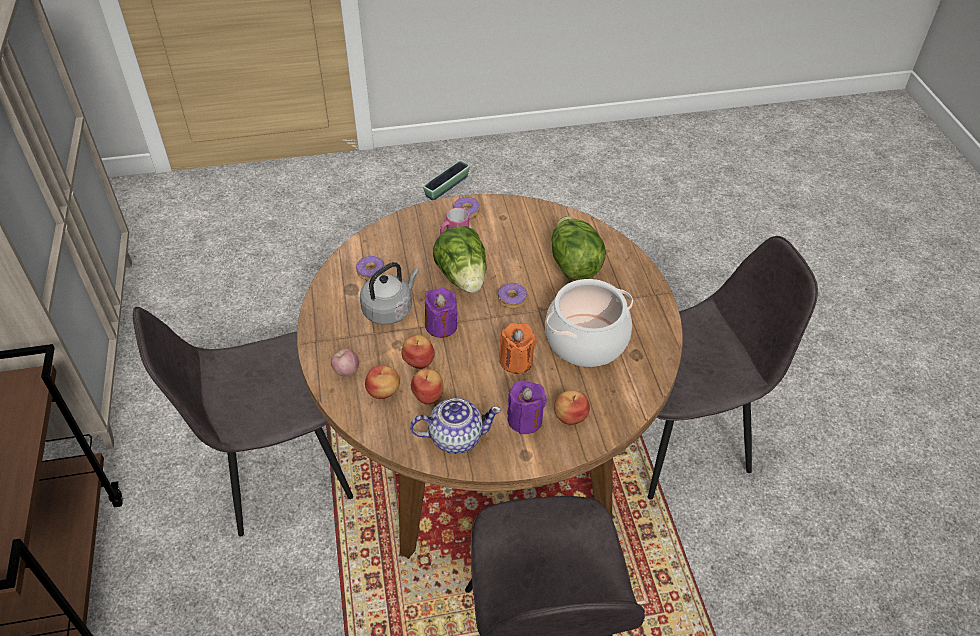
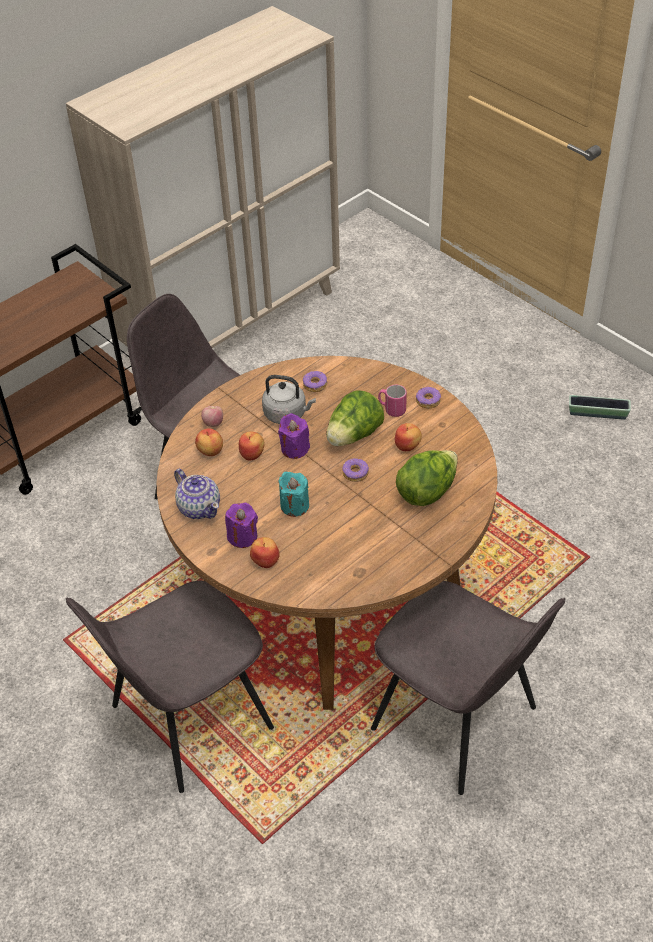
camera: 60 degrees right, 0 degrees up
(428, 395) = (225, 475): apple -> apple (407, 445)
(516, 361) = (294, 505): orange candle -> turquoise candle
(586, 340) = (349, 535): cooking pot -> none

